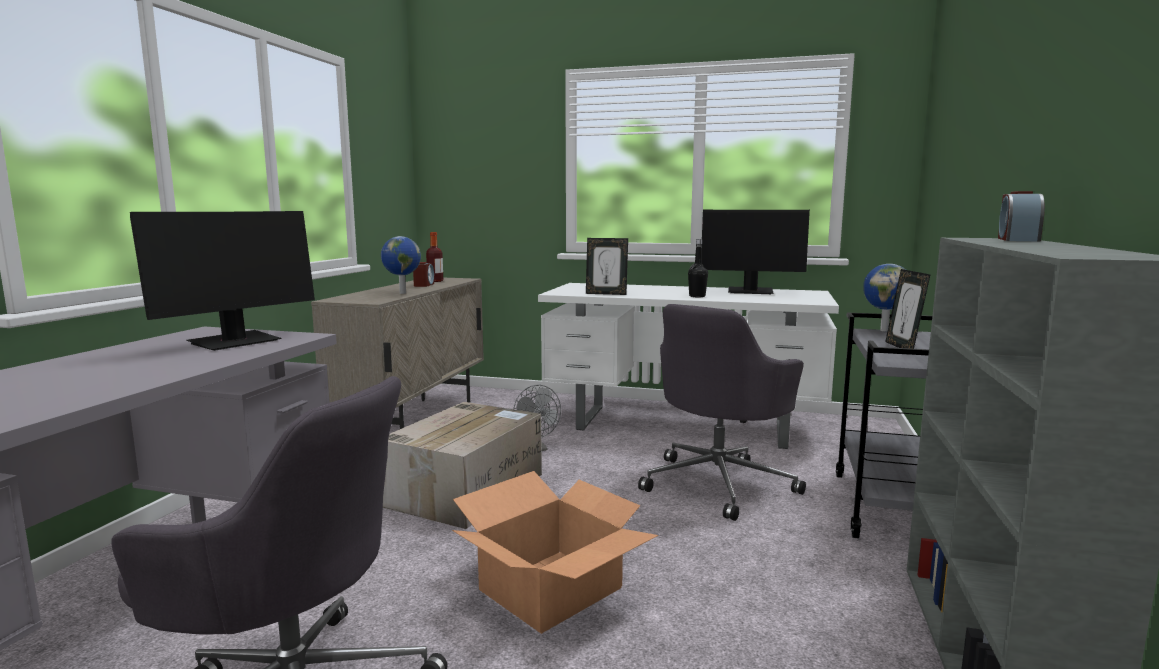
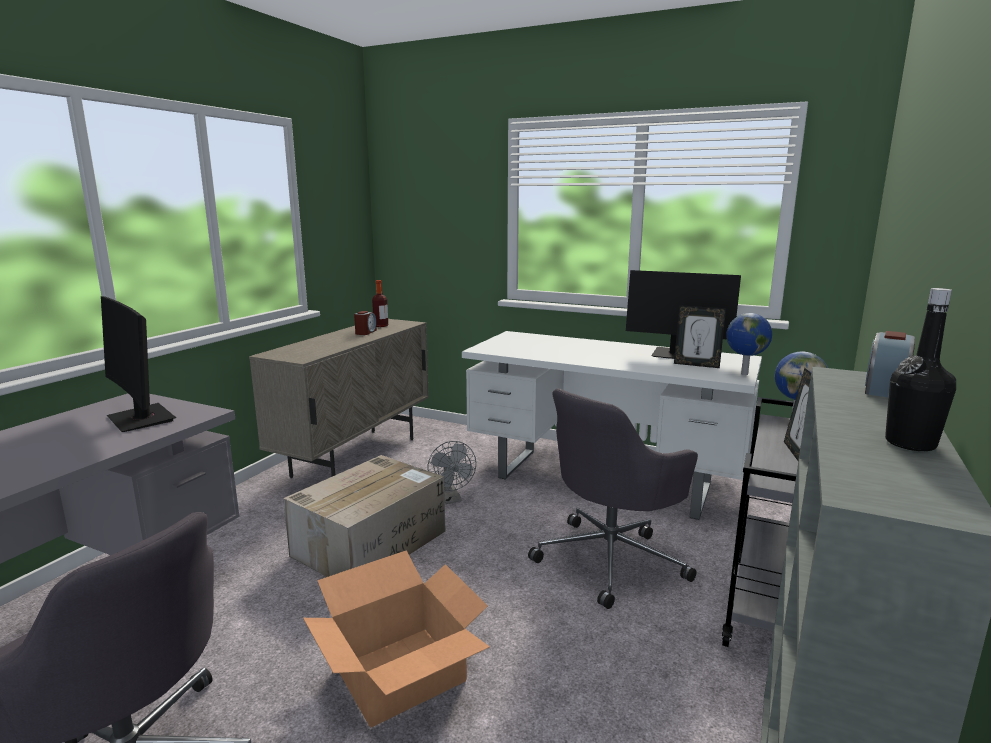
camera: 10 degrees right, 5 degrees up
(235, 342) = (141, 419): monitor -> monitor turned 90 degrees clockwise
(402, 293) = (336, 345): globe -> globe (743, 374)
(606, 294) = (527, 353): picture frame -> picture frame (696, 365)
(697, 296) = (615, 361): black bottle -> black bottle (910, 443)

